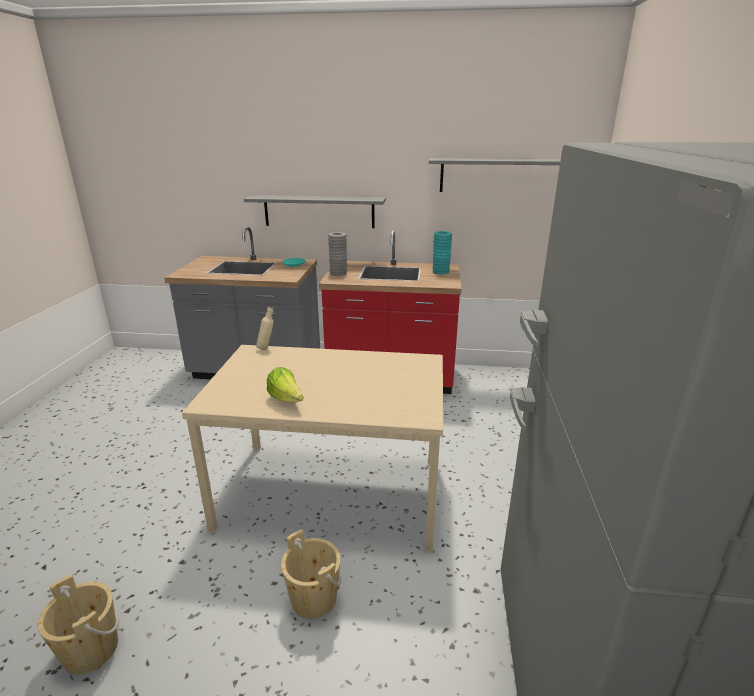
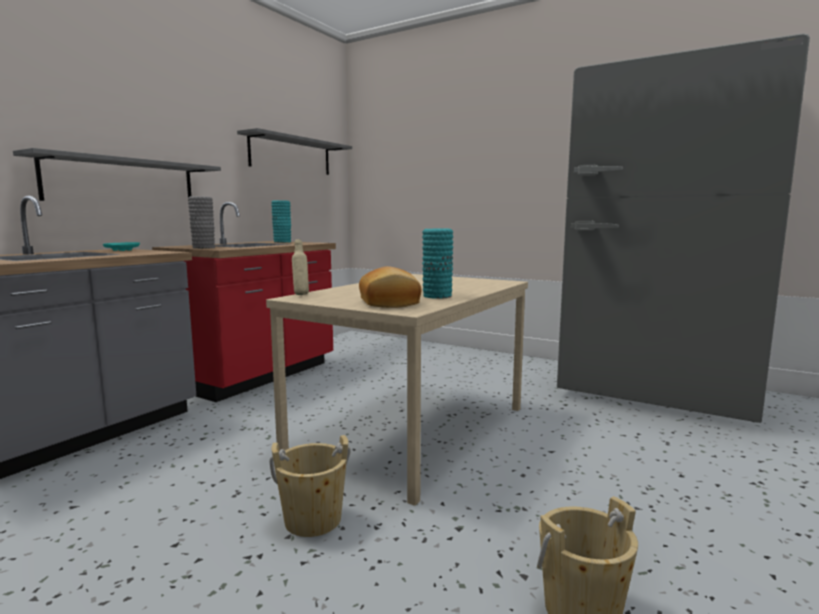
camera: 65 degrees left, 15 degrees down
(242, 388) = (390, 302): none -> bread
(286, 399) = (437, 296): lettuce -> turquoise vase
(314, 599) = (551, 459): beige bucket -> beige bucket (313, 520)

